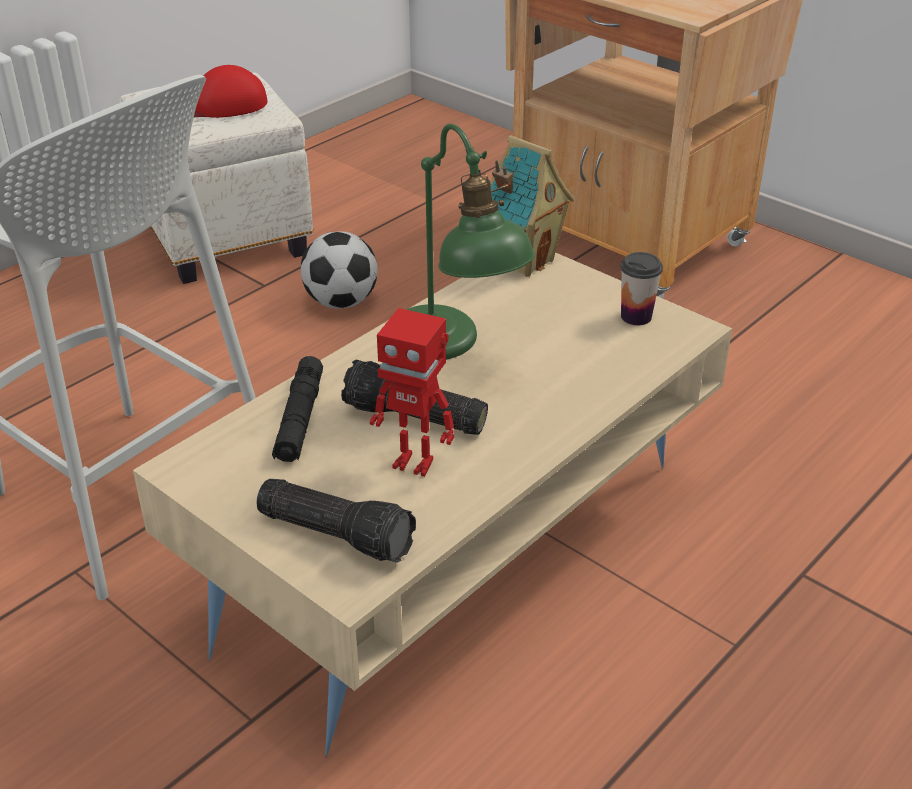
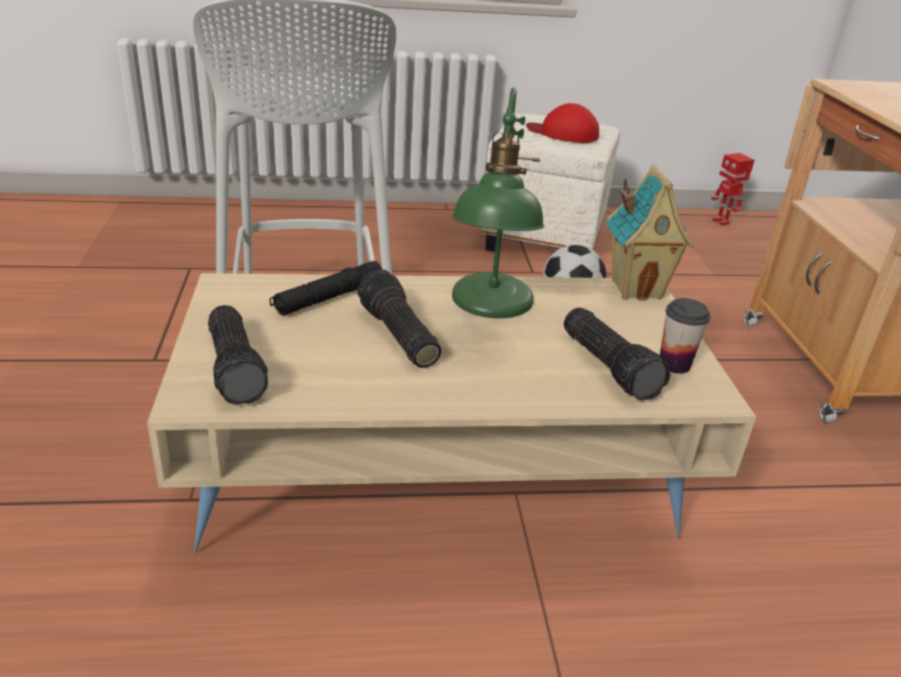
camera: 40 degrees right, 5 degrees down
(415, 462) = (352, 359): toy robot -> toy robot (721, 222)
(600, 345) = (610, 366): none -> flashlight

